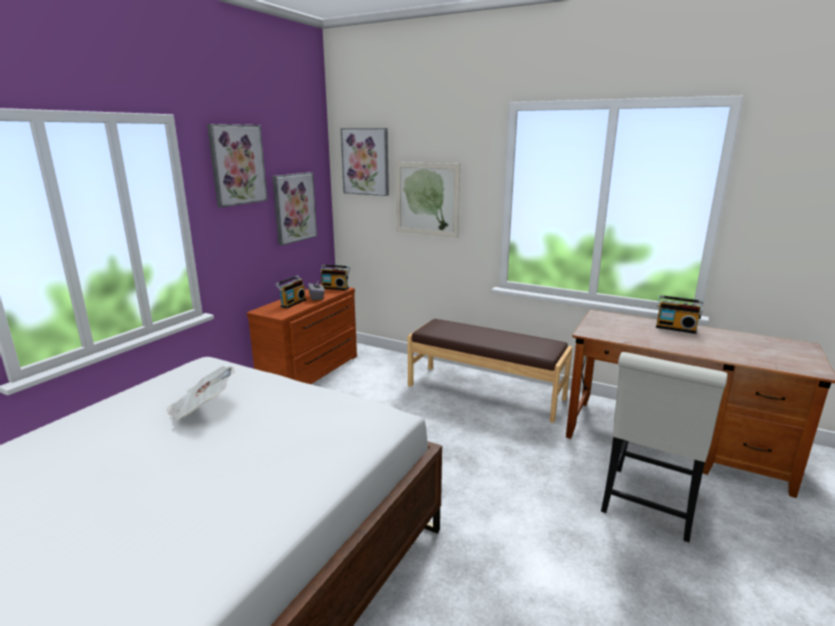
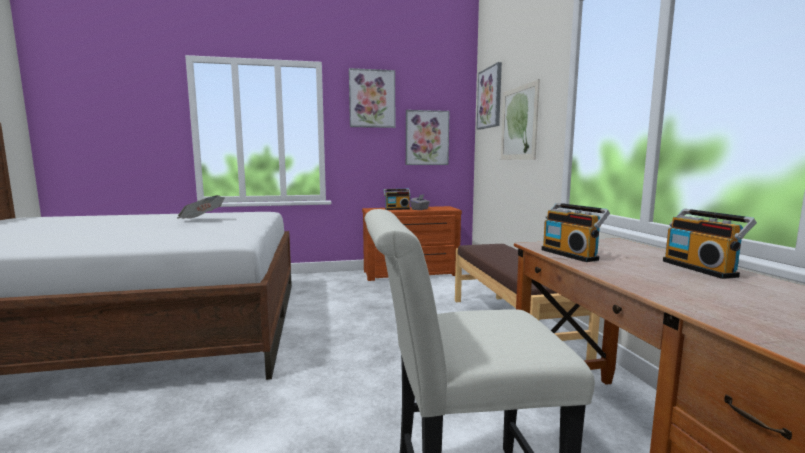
camera: 50 degrees right, 10 degrees down
(335, 288) = (448, 208): radio -> radio (571, 254)

